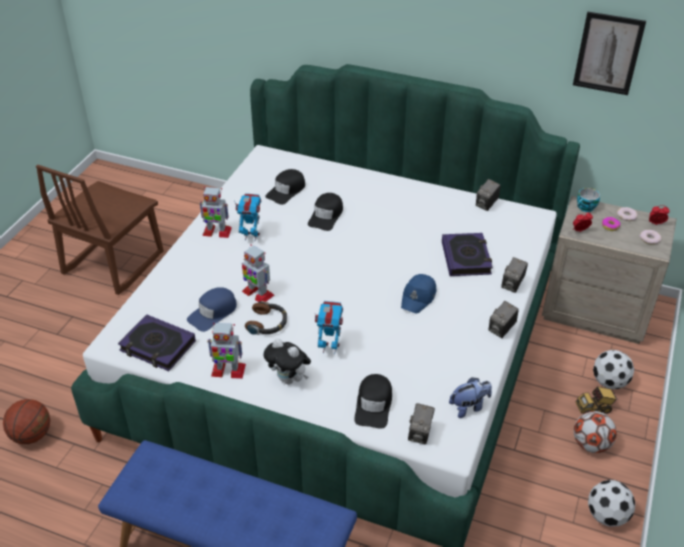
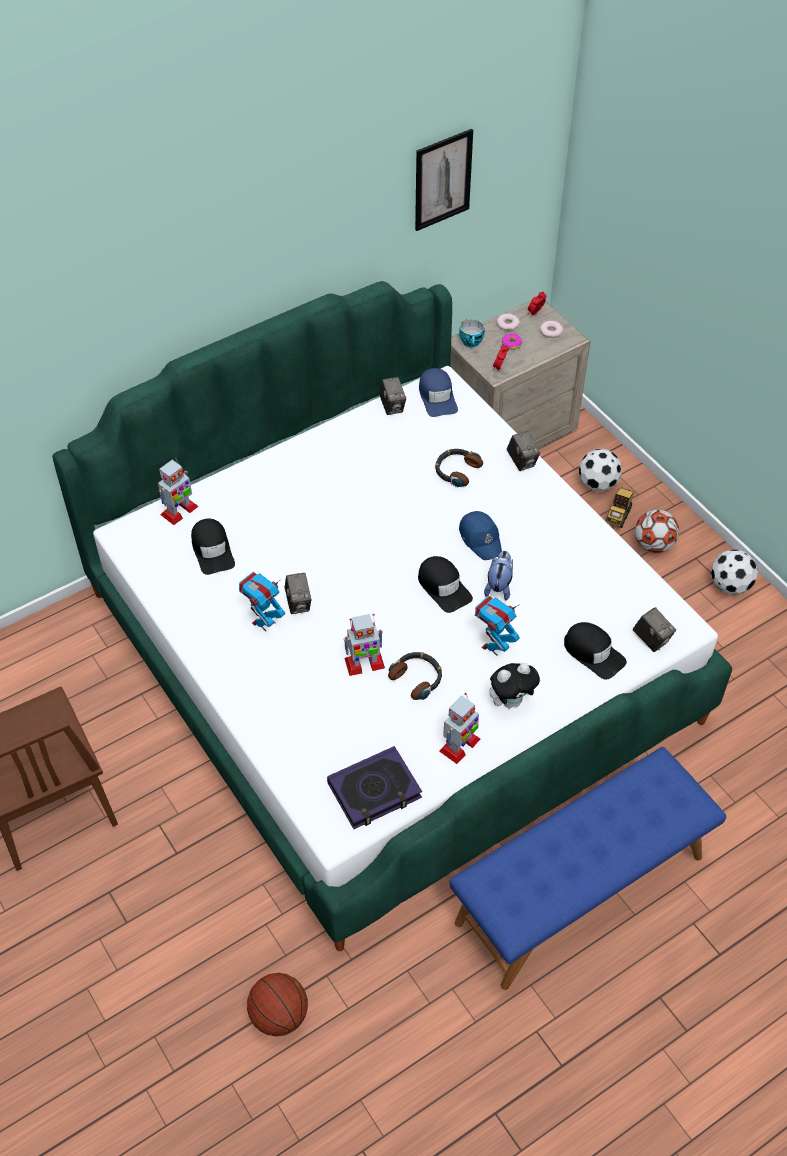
camera: 55 degrees left, 10 degrees up
(213, 313) = (362, 717): blue cap -> blue cap (437, 397)
(216, 232) = (226, 649): toy robot -> toy robot (179, 511)
(326, 216) = (290, 540): black cap -> black cap (443, 587)
(466, 258) = (456, 470): book -> headphones
(469, 407) = (646, 586): plush toy -> plush toy (499, 586)
(501, 329) = (572, 506): camera -> camera (298, 603)

